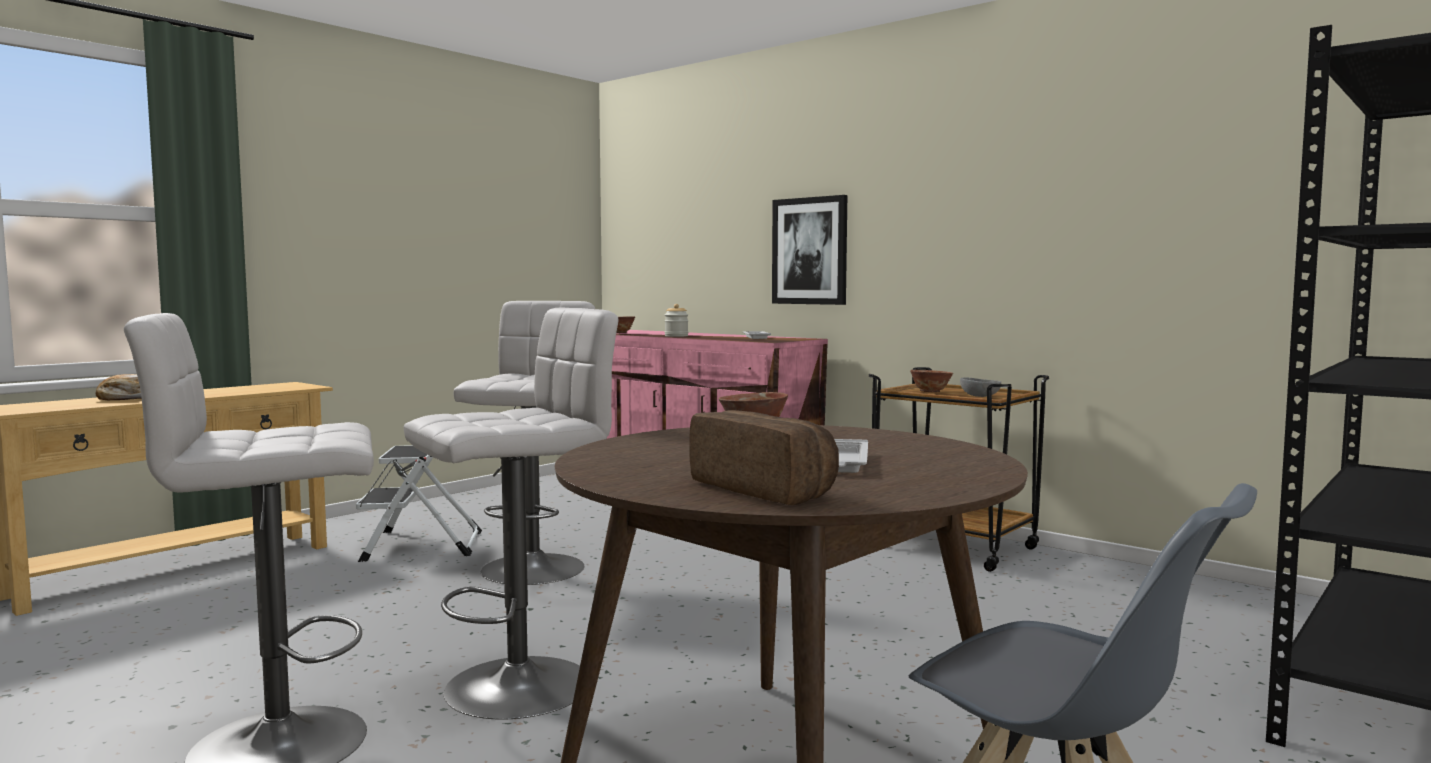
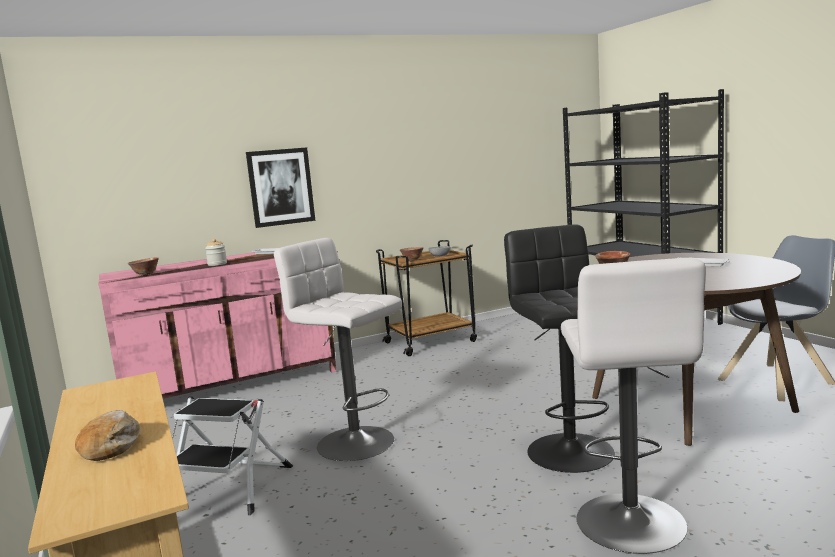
camera: 65 degrees left, 5 degrees up
(520, 687) = (570, 452): white stool -> black stool
(766, 489) = (758, 271): bread -> none

